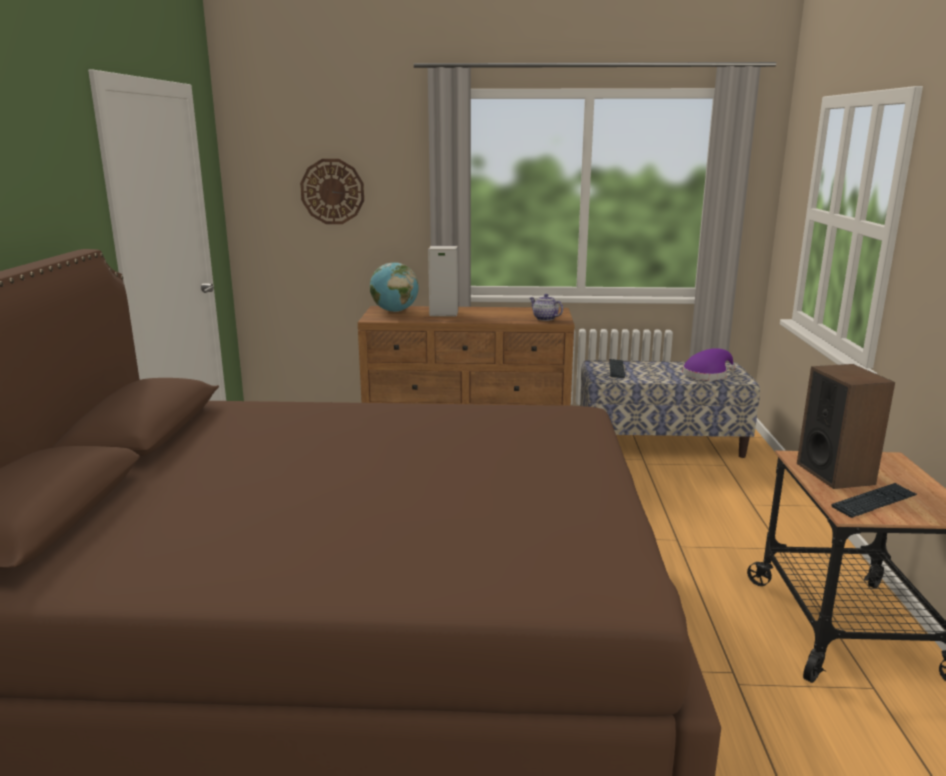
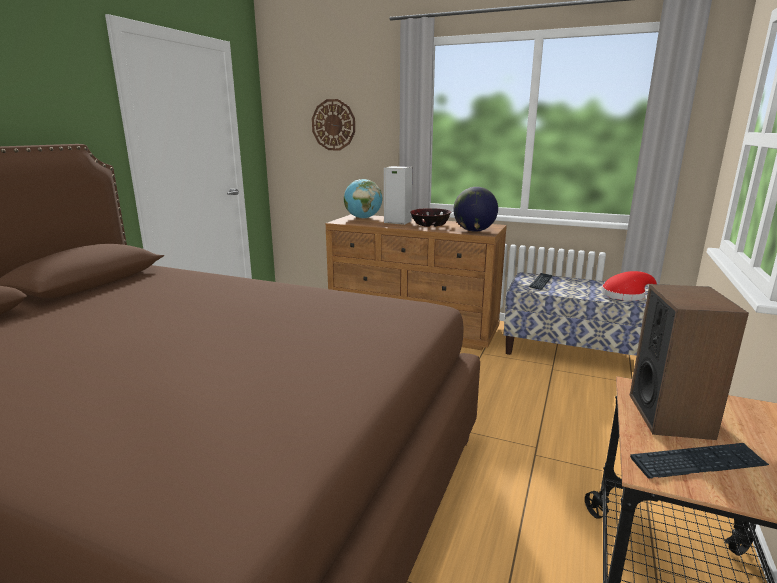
camera: 20 degrees right, 0 degrees up
(486, 314) = (430, 224): none -> bowl
(544, 318) = (474, 231): teapot -> globe
(707, 375) = (626, 295): purple hat -> red hat

